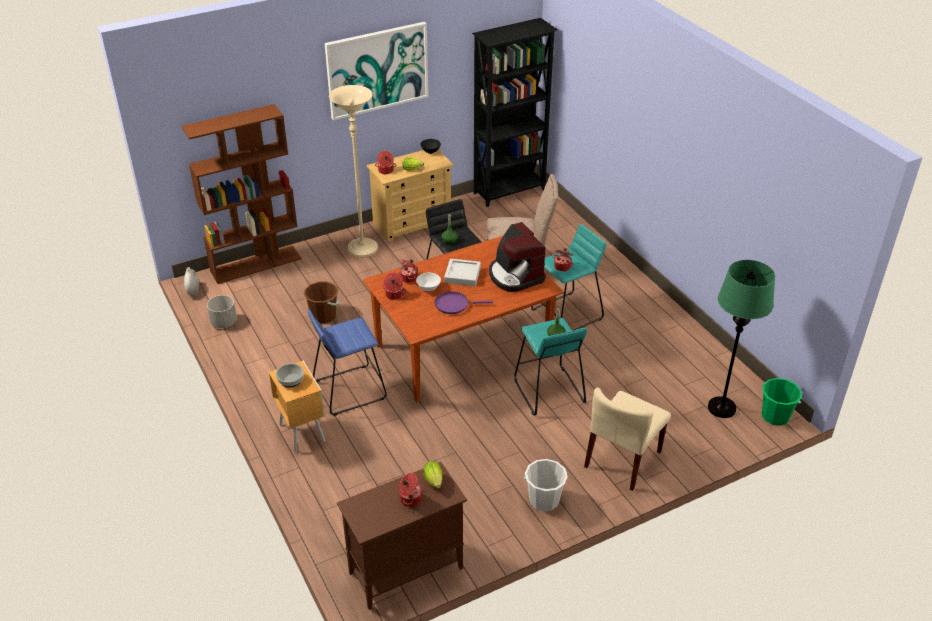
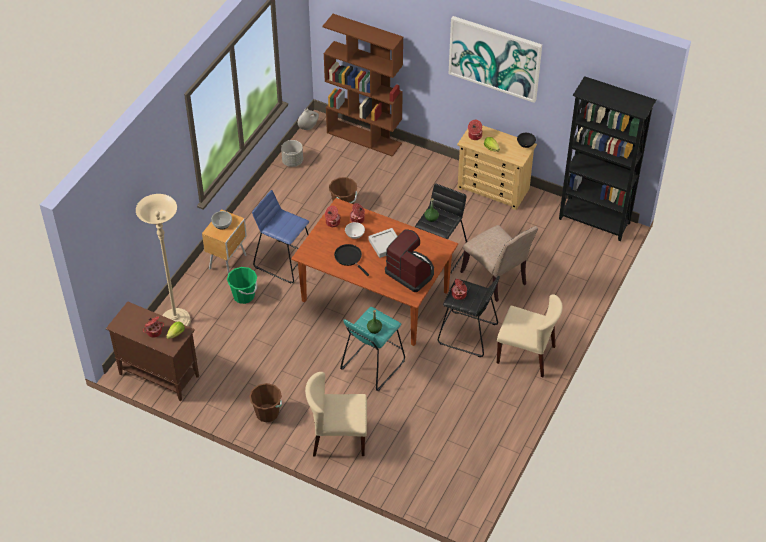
camera: 55 degrees right, 10 degrees up
(362, 249) = (434, 181): beige floor lamp -> beige floor lamp (175, 321)
(454, 305) = (349, 258): purple frying pan -> black frying pan
(515, 275) = (411, 272): coffee machine -> coffee machine turned 105 degrees clockwise
(544, 500) = (267, 413): white bucket -> brown bucket
(567, 314) = (467, 334): turquoise stool -> black stool
(622, 292) = (526, 354): none -> beige chair
(722, 408) = (441, 473): green floor lamp -> none
(775, 416) = (459, 509): green bucket -> green bucket (244, 296)

